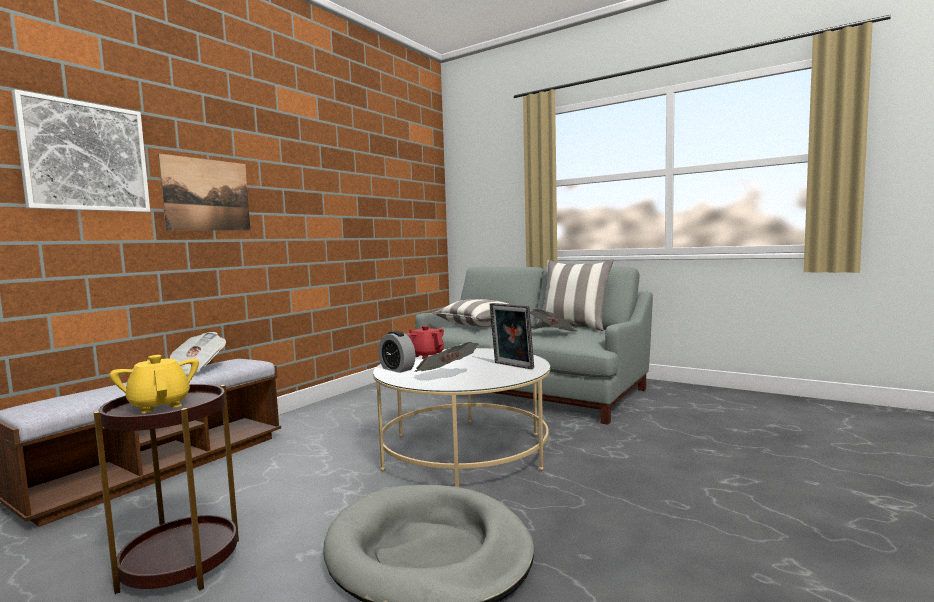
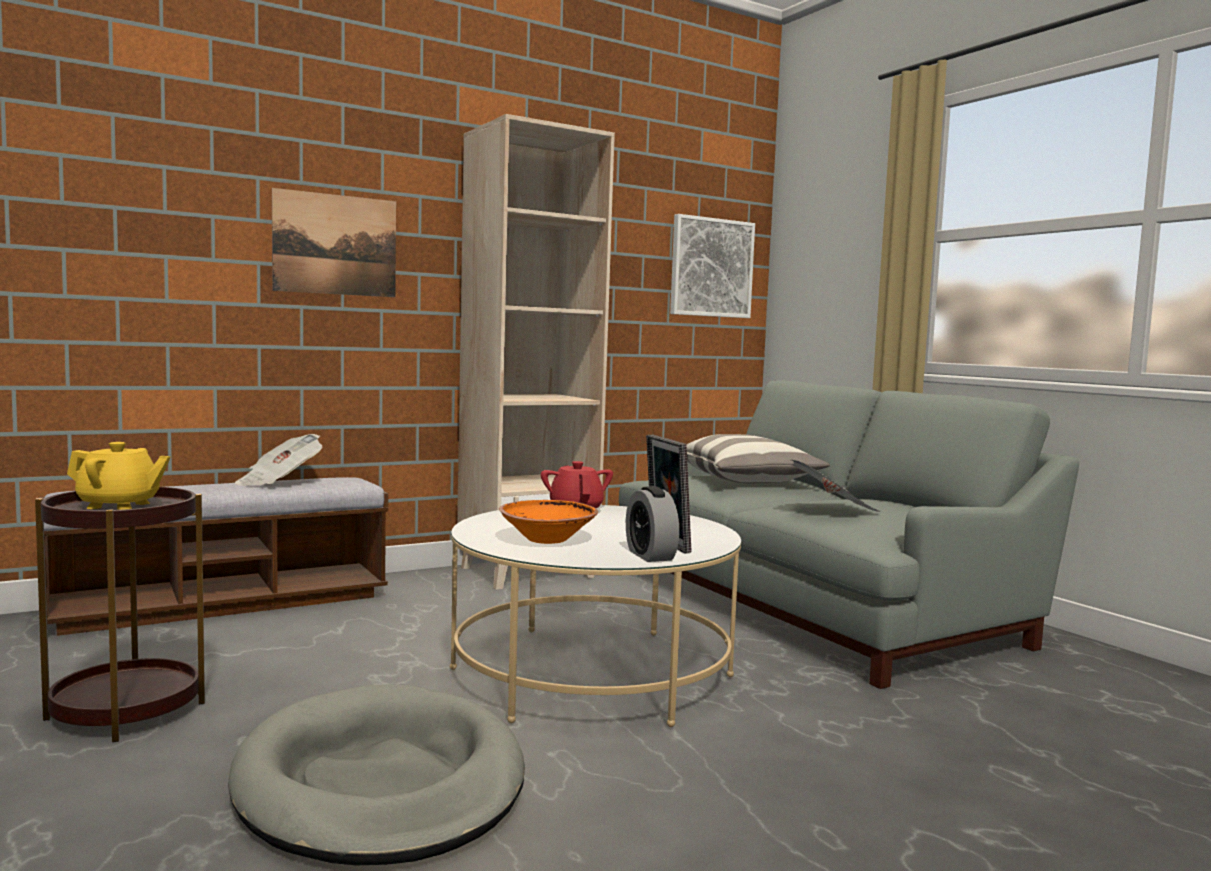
camera: 25 degrees right, 0 degrees up
(85, 157) = (178, 193): picture -> picture (711, 268)
(160, 405) = (119, 505): yellow teapot -> yellow teapot turned 105 degrees clockwise
(352, 402) = (527, 572): none -> beige bookcase
(397, 369) = (501, 520): alarm clock -> alarm clock (650, 555)
(446, 375) = (547, 539): newspaper -> orange bowl
(574, 326) = (901, 504): pillow -> none

